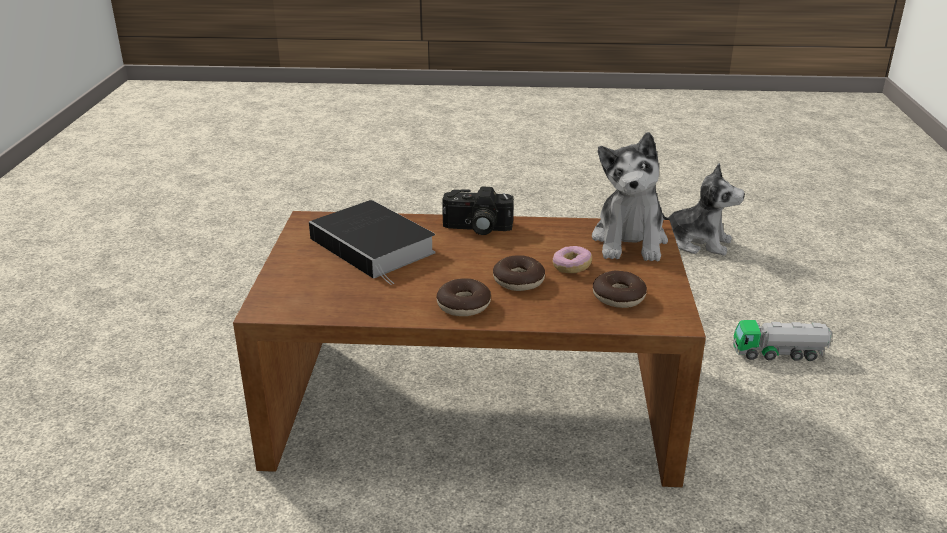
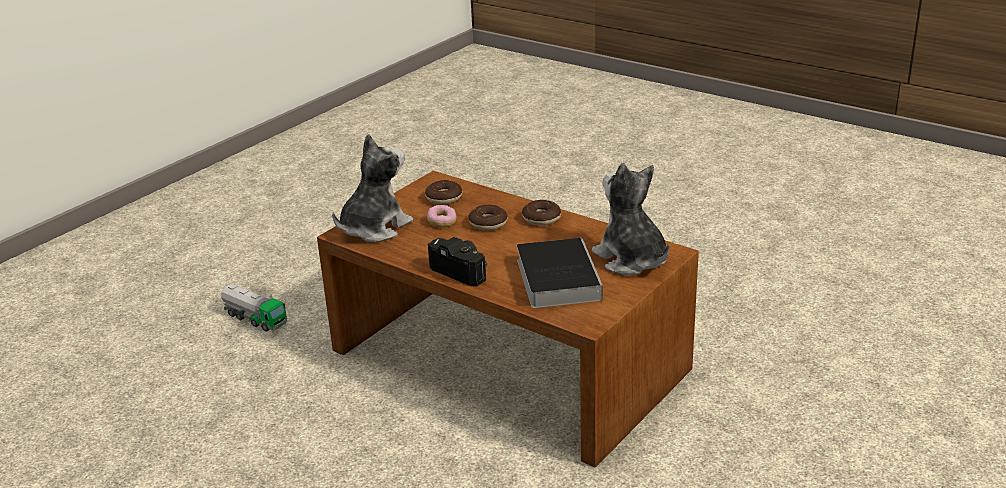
camera: 145 degrees left, 0 degrees up
(697, 242) = (108, 437): plush toy -> plush toy (631, 260)

